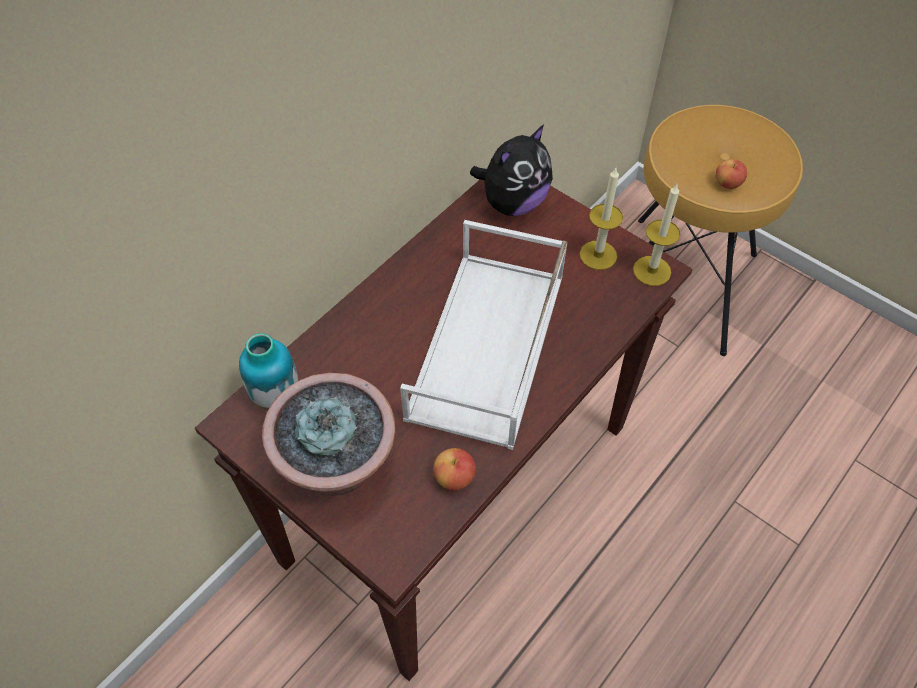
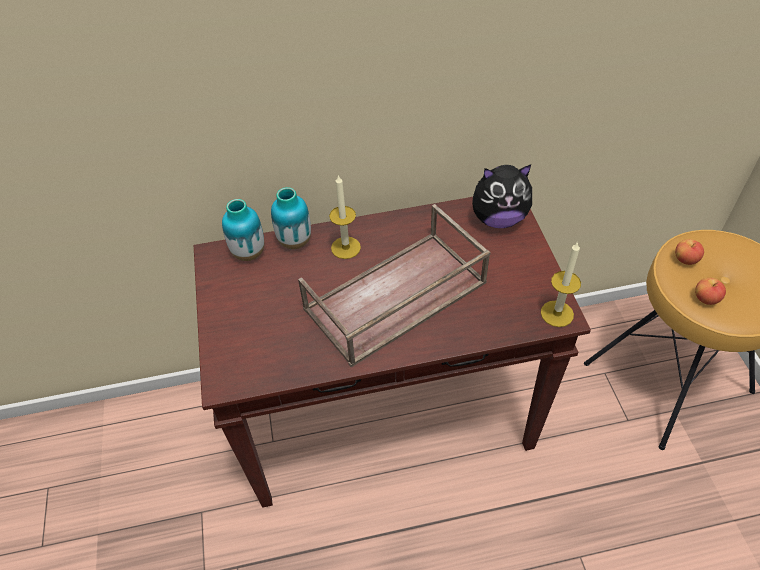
camera: 40 degrees right, 5 degrees down
(319, 351) = (295, 241): none -> vase
(338, 464) = (245, 310): potted plant -> none
(454, 477) = (301, 360): apple -> apple (685, 259)
(488, 348) = (395, 298): white tray -> brown tray
(598, 255) = (526, 282): candle -> candle (345, 247)

